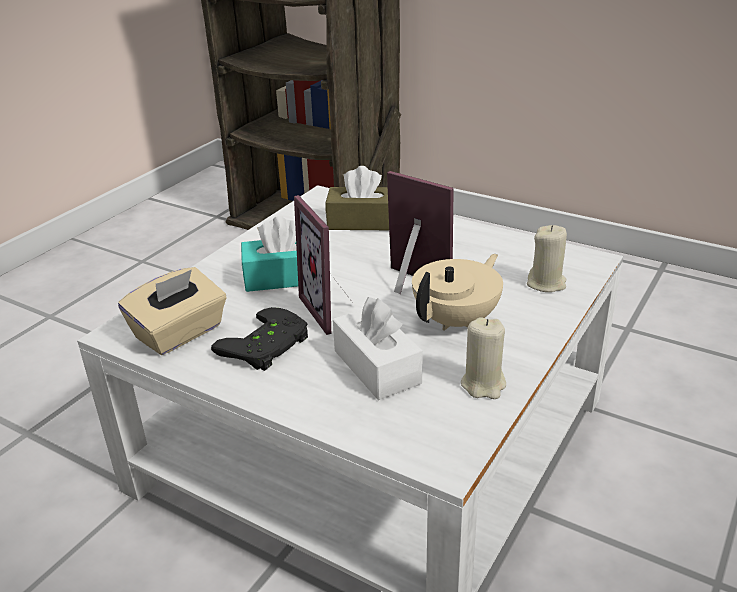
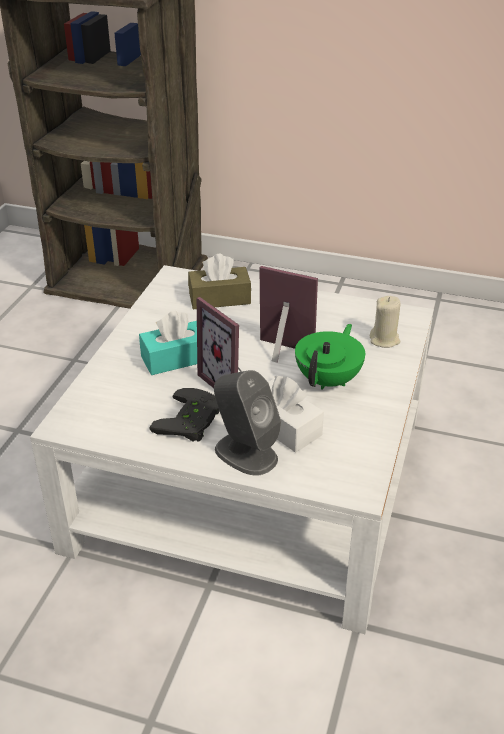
camera: 15 degrees left, 5 degrees up
(180, 333) = (115, 419): beige tissue box -> none
(314, 392) = (245, 453): none -> grey speaker
(457, 320) = (329, 380): beige teapot -> green teapot
(483, 384) = (366, 429): beige candle -> none

